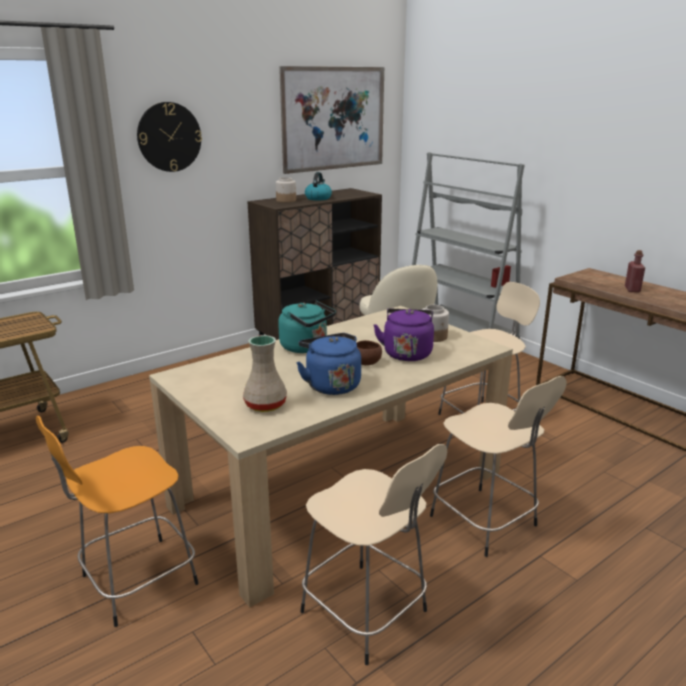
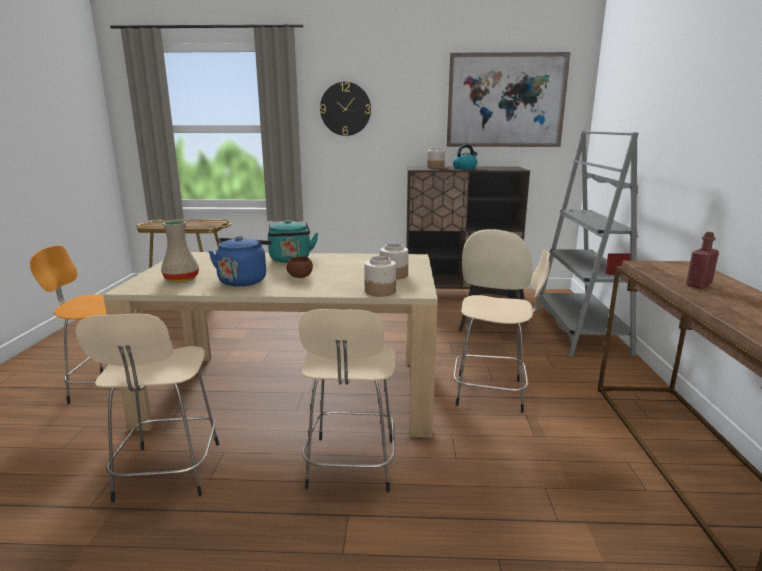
camera: 40 degrees right, 5 degrees down
(407, 353) = (344, 279): purple kettle -> none
(463, 356) = (380, 291): none -> jar

